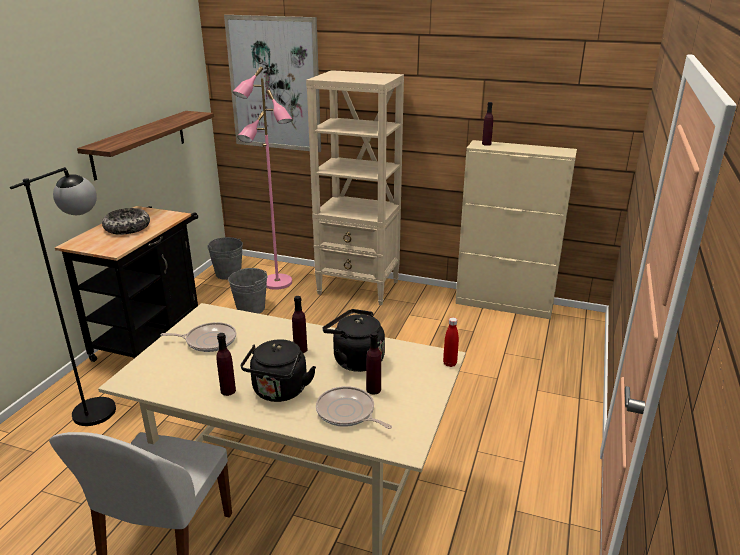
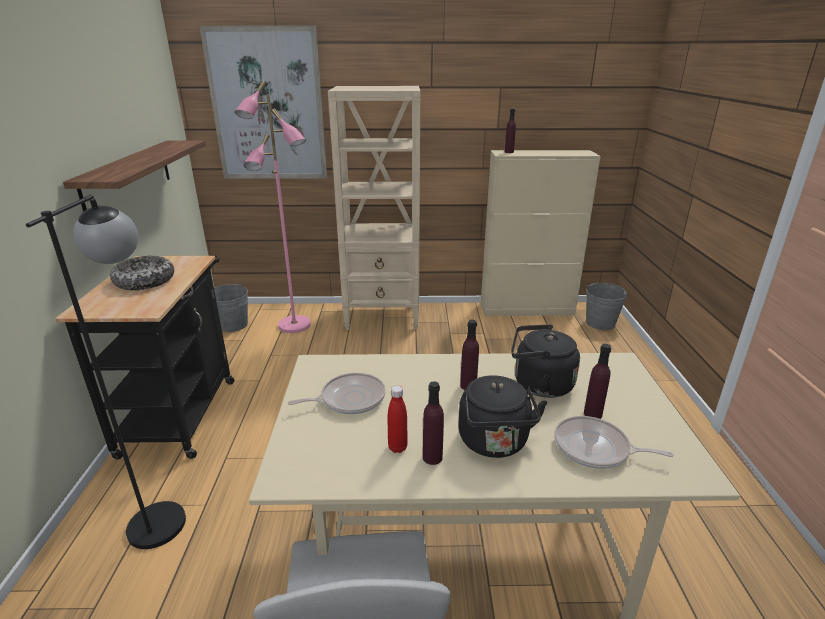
camera: 20 degrees left, 0 degrees up
(251, 308) = (282, 357): grey bucket -> grey bucket (600, 323)
(449, 363) = (634, 367): red bottle -> red bottle (397, 447)

